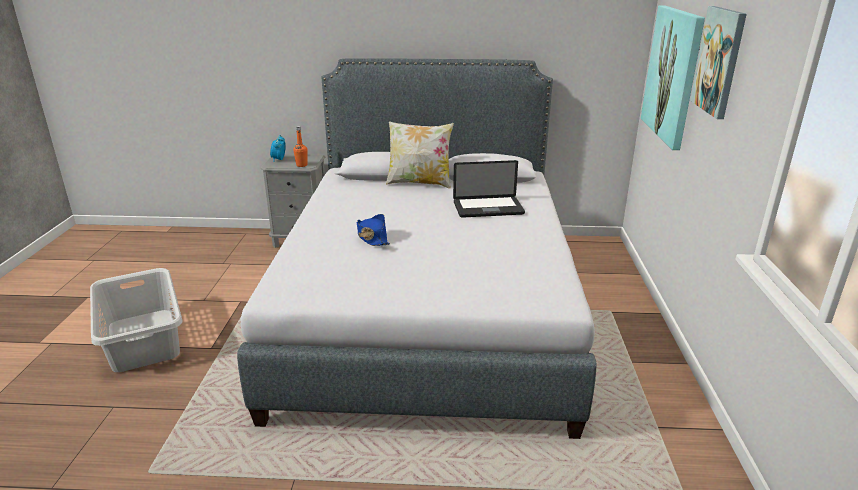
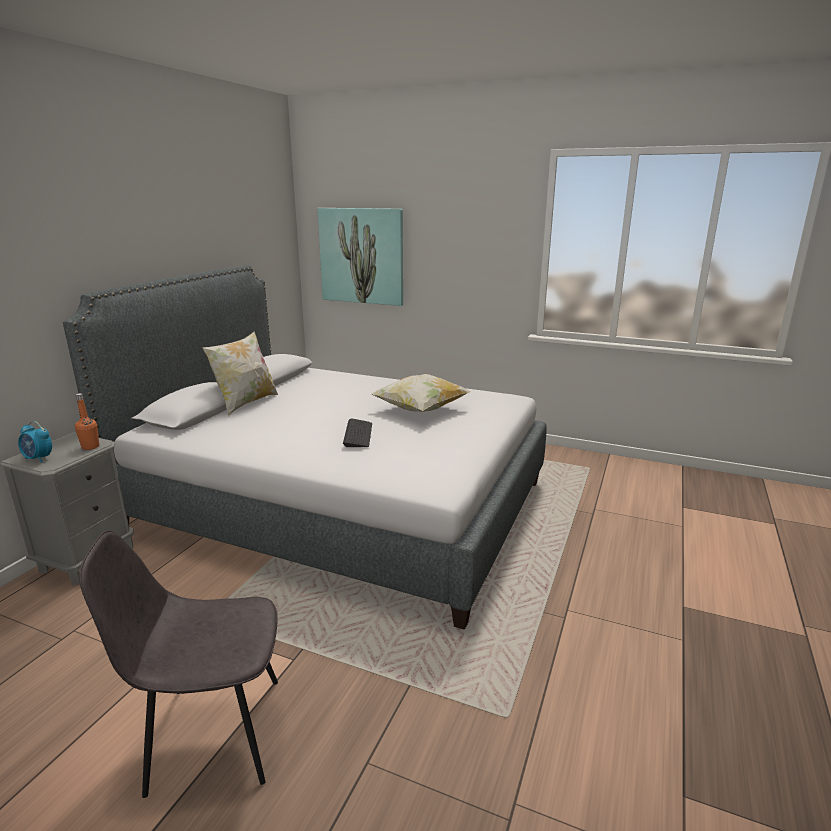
camera: 70 degrees left, 5 degrees down
(144, 339) = (212, 734): grey laundry basket -> grey chair
(372, 237) = (358, 434): blue hat -> keyboard
(465, 254) = (420, 410): none -> pillow
(488, 208) = (341, 390): laptop -> none
(719, 61) = (437, 234): picture -> none

